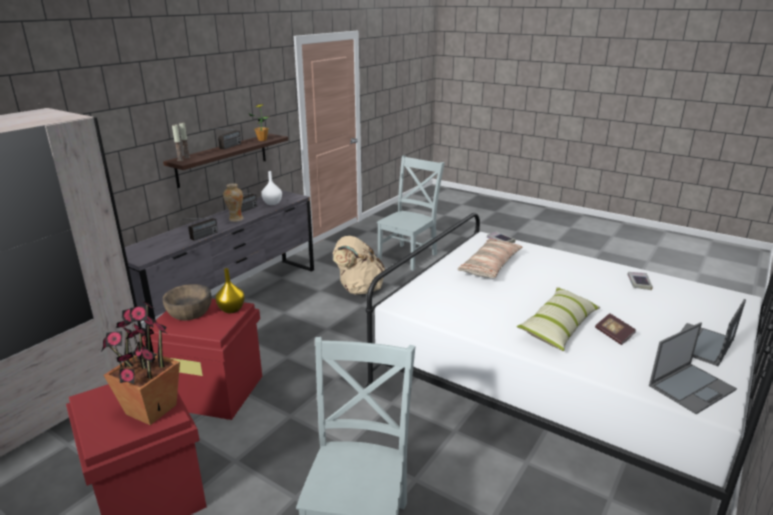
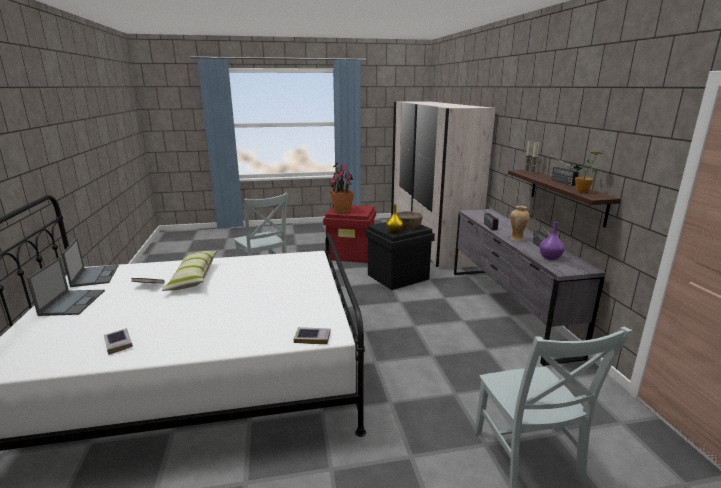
camera: 135 degrees right, 5 degrees down
(213, 391) = (397, 277): red storage box -> black storage box
(272, 203) = (550, 257): white vase -> purple vase
(359, 289) = (465, 369): beige backpack -> none
(490, 266) = (286, 302): pillow -> none
(692, 387) = (95, 275): laptop -> laptop turned 150 degrees clockwise

